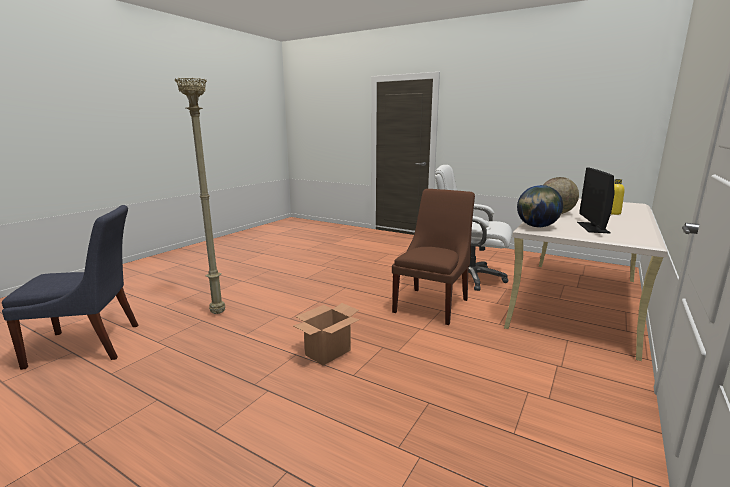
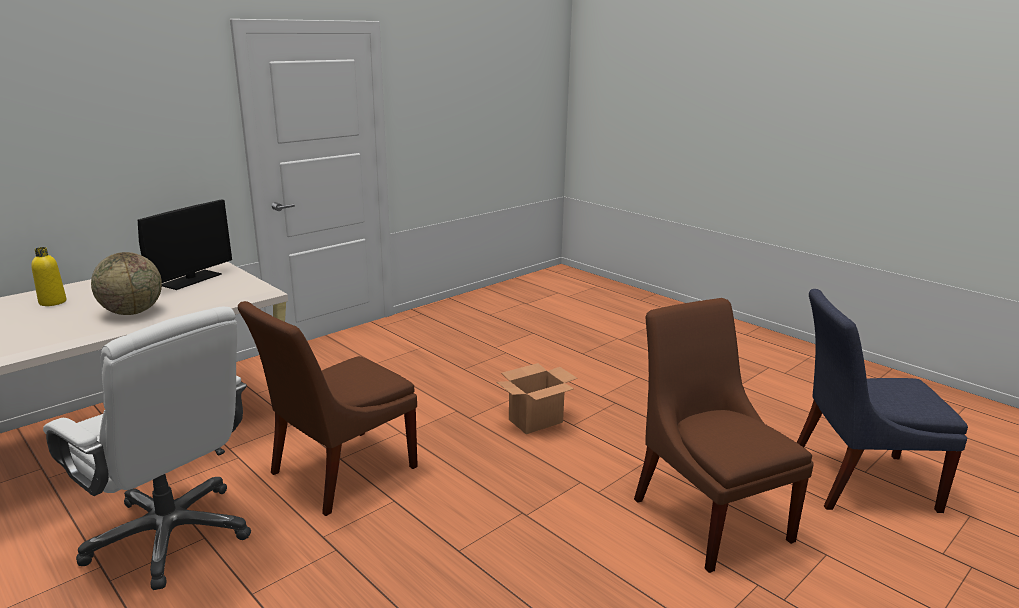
camera: 165 degrees left, 5 degrees up
(216, 313) = (707, 514): beige floor lamp -> brown chair
(537, 226) = (250, 288): globe -> none

